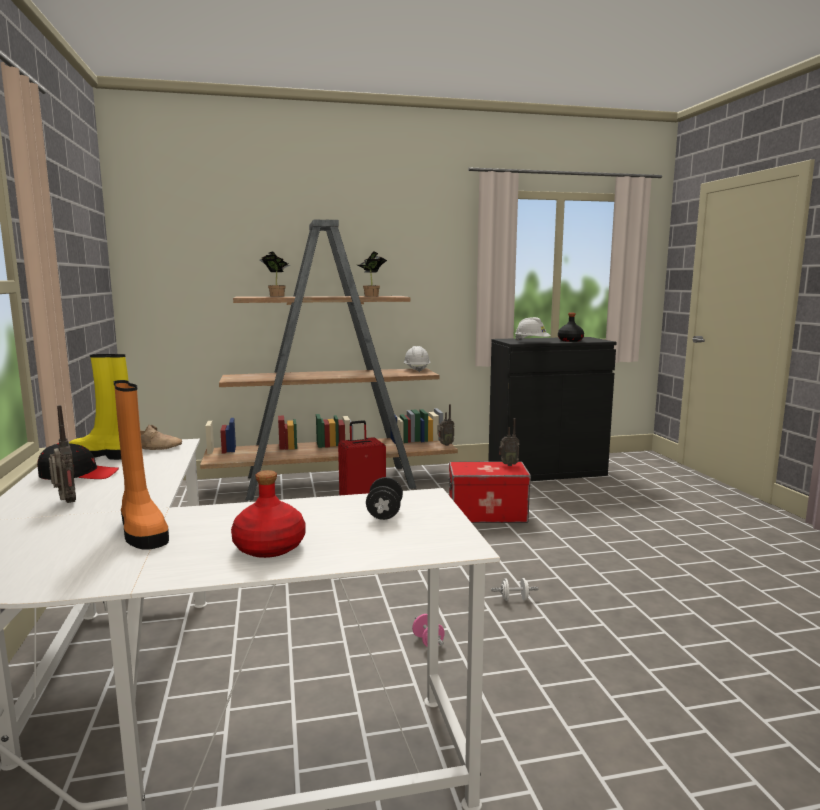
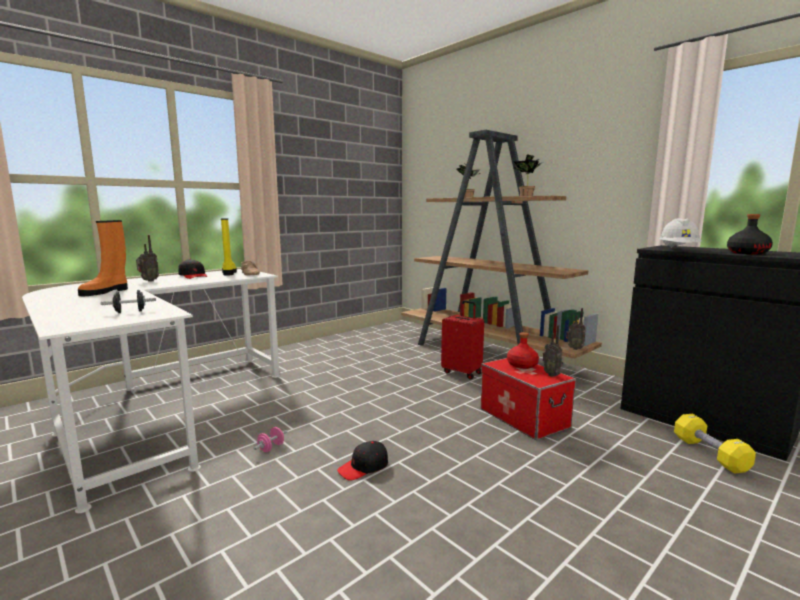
camera: 60 degrees right, 0 degrees up
(269, 547) = (74, 306): red bottle -> red bottle (522, 365)
(416, 369) = (570, 269): white hard hat -> none
(514, 599) = (363, 467): white dumbbell -> black cap
(587, 487) = (710, 454): none -> yellow dumbbell

